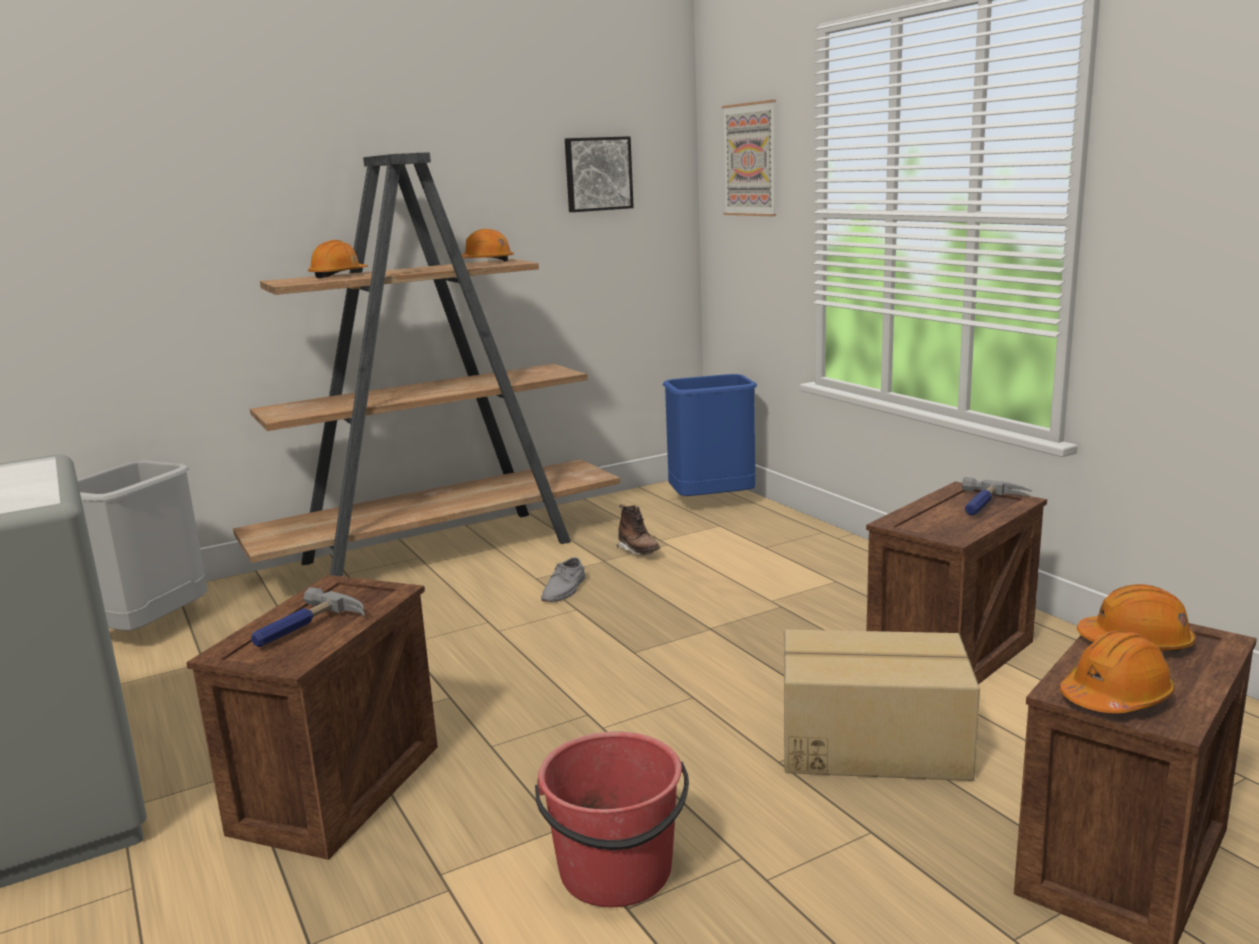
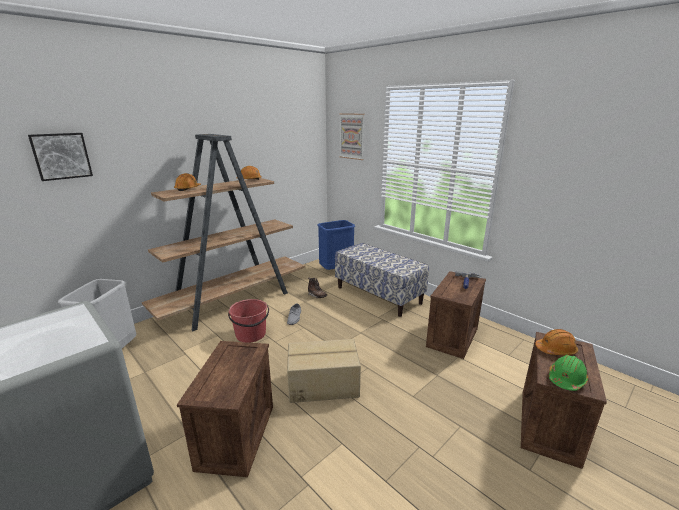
camera: 15 degrees left, 5 degrees up
(304, 628) = (225, 375): hammer -> none
(597, 174) = (289, 139): picture -> picture (61, 156)
(616, 872) = (373, 462): red bucket -> red bucket (251, 334)
(796, 557) = (378, 295): none -> bench
(872, 743) = (442, 383): cardboard box -> cardboard box (323, 384)
(1116, 697) = (566, 379): orange hard hat -> green hard hat

